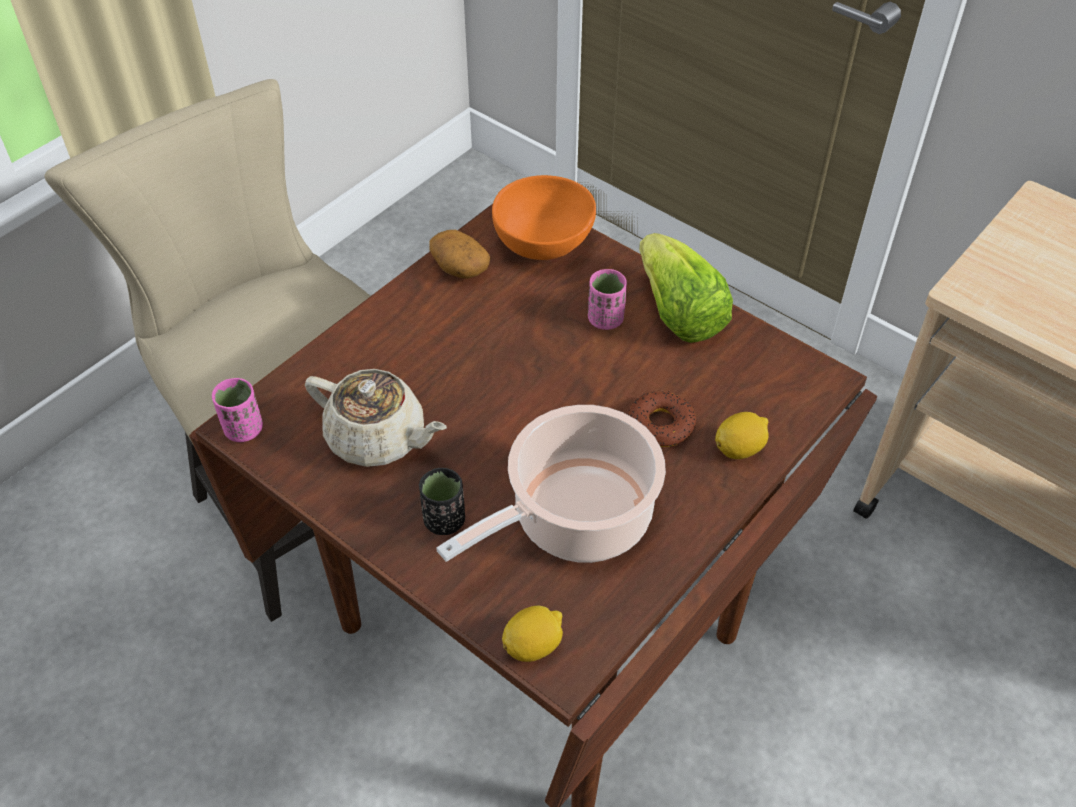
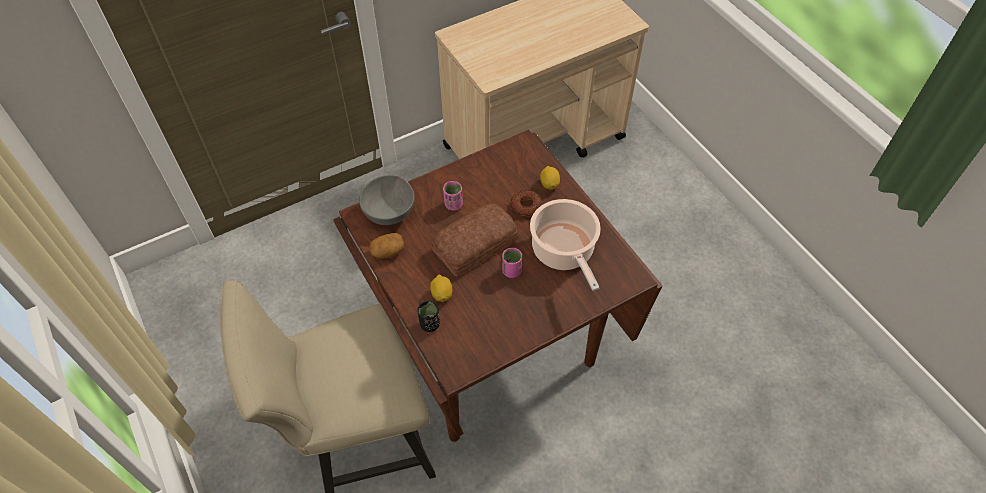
camera: 70 degrees left, 5 degrees up
(243, 429) = (457, 371): pink cup -> pink cup (511, 271)
(378, 438) = (488, 314): beige teapot -> none
(444, 520) = (547, 300): black cup -> black cup (429, 324)
(527, 378) = (477, 245): none -> bread
(533, 645) = (621, 285): lemon -> lemon (442, 294)
(545, 245) = (390, 211): orange bowl -> grey bowl
(678, 312) = (462, 177): lettuce -> none

